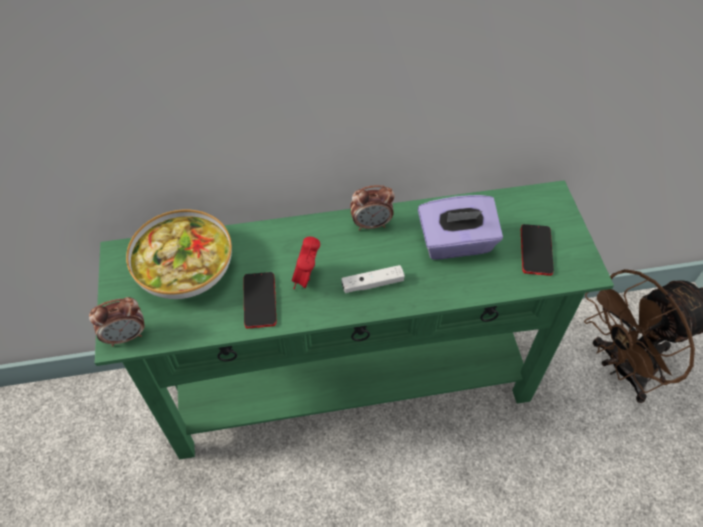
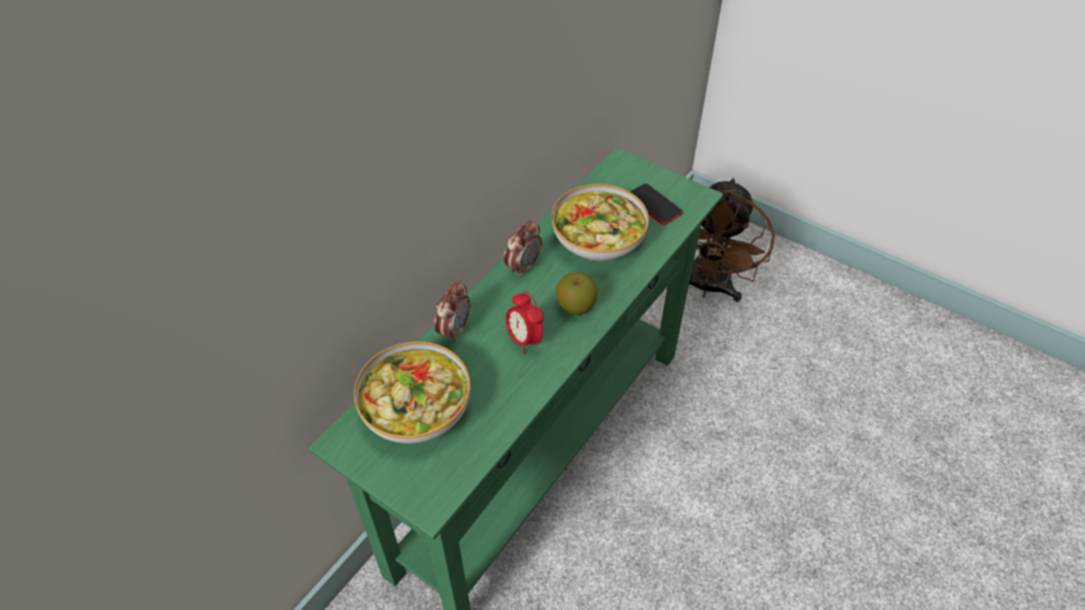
camera: 45 degrees left, 5 degrees down
(126, 336) = (434, 494): alarm clock -> alarm clock (454, 330)
(260, 300) = (508, 382): phone -> none
(372, 284) = (576, 306): white game controller -> apple
(456, 243) = (598, 237): purple tissue box -> bowl

